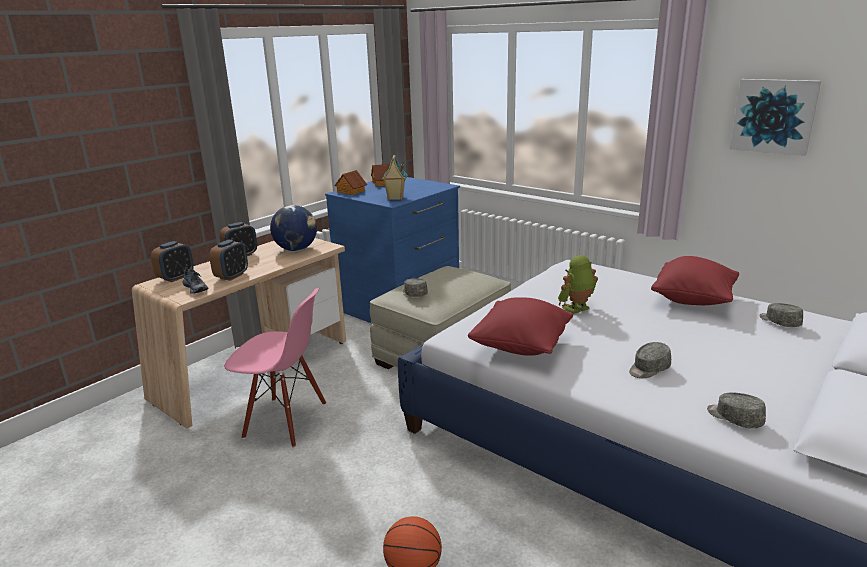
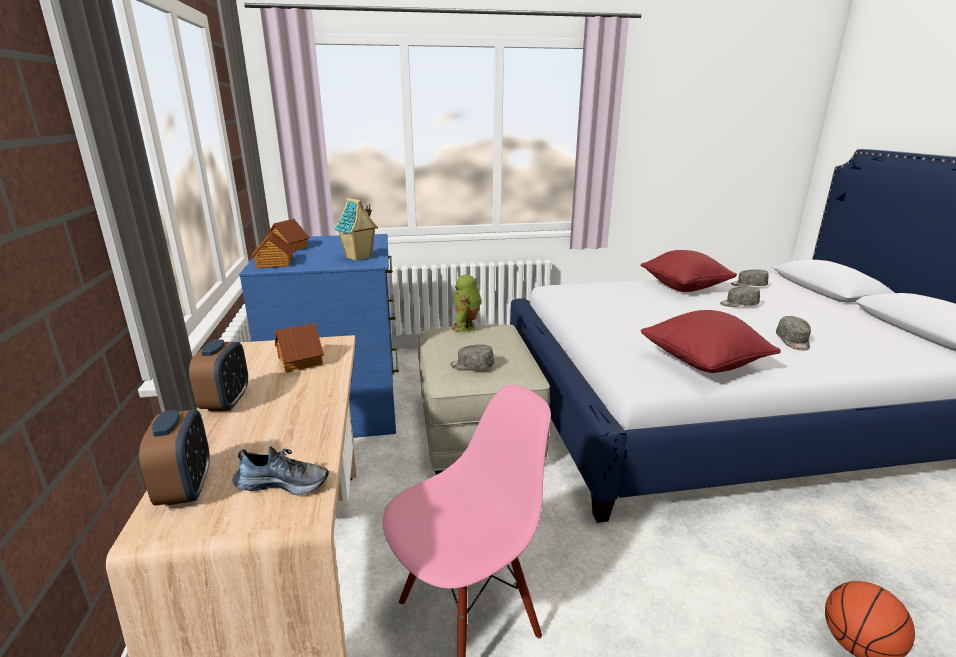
camera: 50 degrees left, 0 degrees up
(232, 276) = (298, 435): alarm clock -> none
(296, 249) = (299, 361): globe -> toy house
(577, 309) = (651, 320): toy robot -> toy robot (467, 328)
(734, 418) = (893, 349): grey cap -> grey cap (738, 304)
(774, 116) = (667, 128): picture -> none

